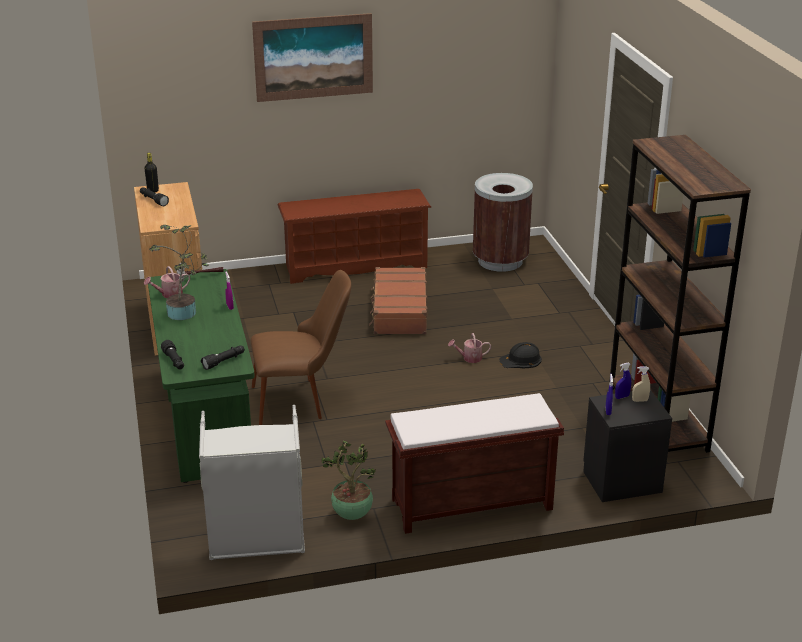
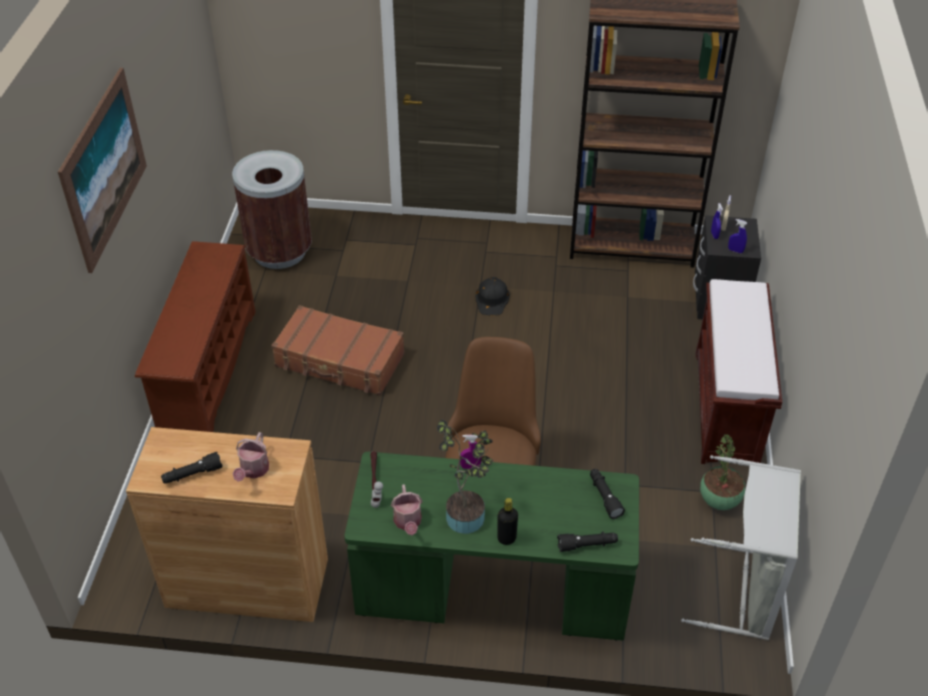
camera: 70 degrees left, 15 degrees up
(153, 190) = (157, 470): black bottle -> black bottle (506, 538)
(469, 358) = (469, 334): watering can -> watering can (253, 471)

